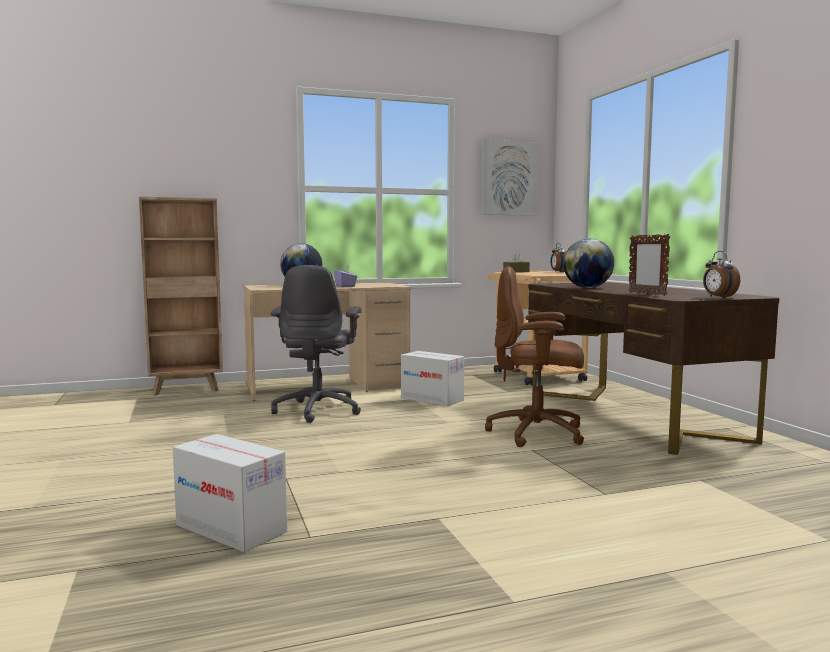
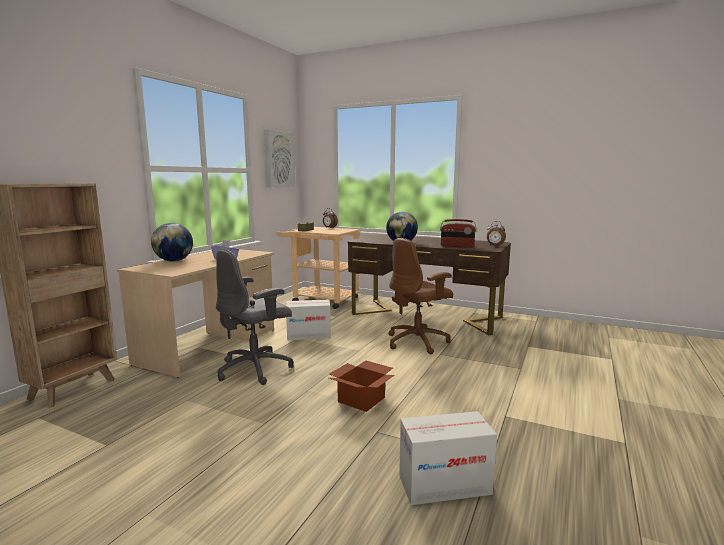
camera: 45 degrees left, 5 degrees up
(318, 410) = (256, 369): grey office chair -> grey office chair turned 90 degrees clockwise
(339, 455) = (362, 399): none -> cardboard box
(647, 294) = (457, 246): picture frame -> radio

